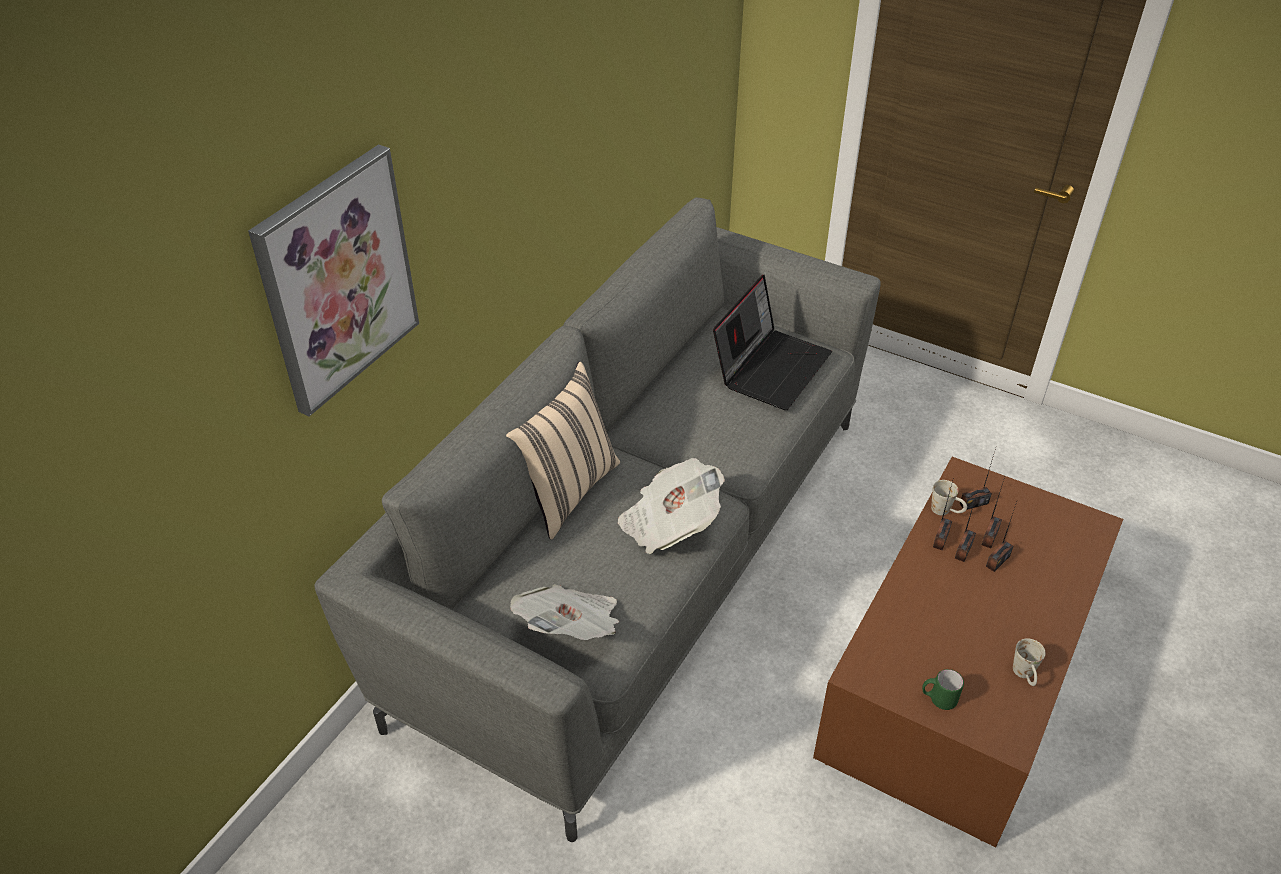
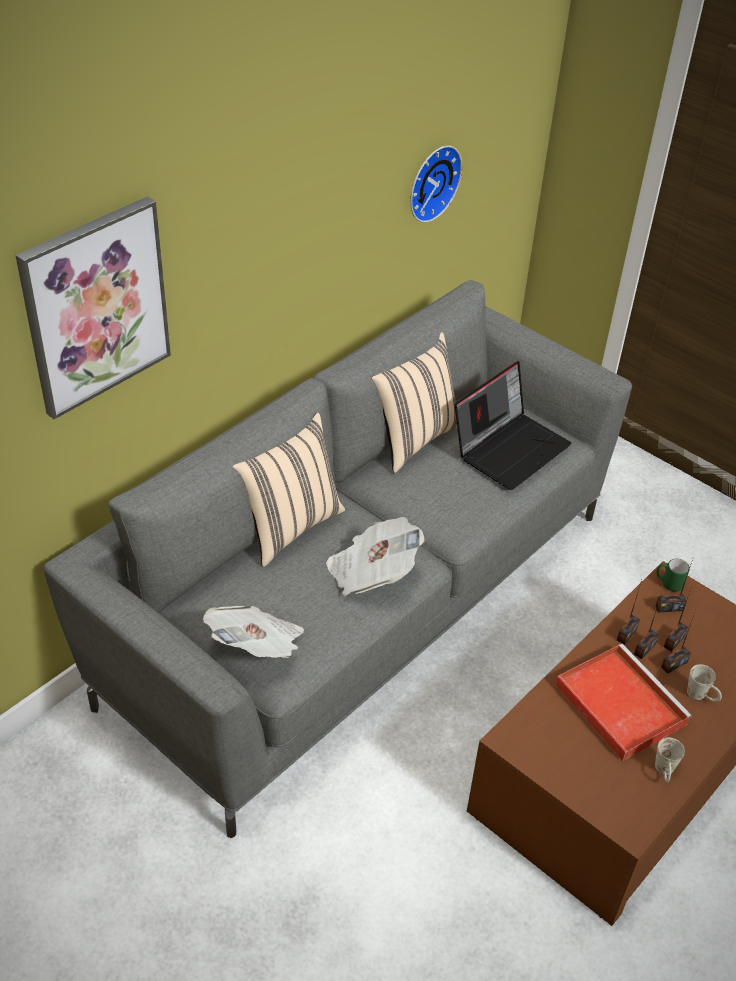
camera: 10 degrees right, 0 degrees up
(643, 97) = (431, 182): none -> wall clock
(668, 375) = (413, 439): none -> beige pillow
(938, 699) = (576, 776): green mug -> green mug (668, 583)
(946, 511) = (640, 610): white mug -> white mug (701, 696)
(955, 612) = (618, 703): none -> red tray

